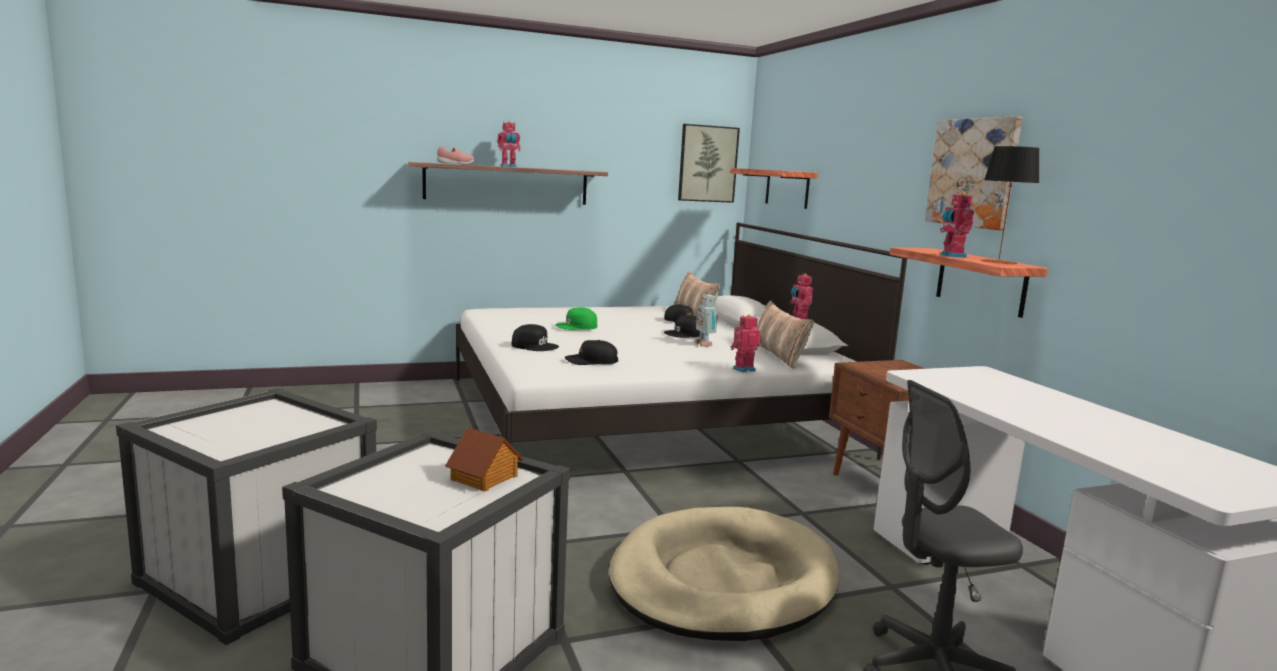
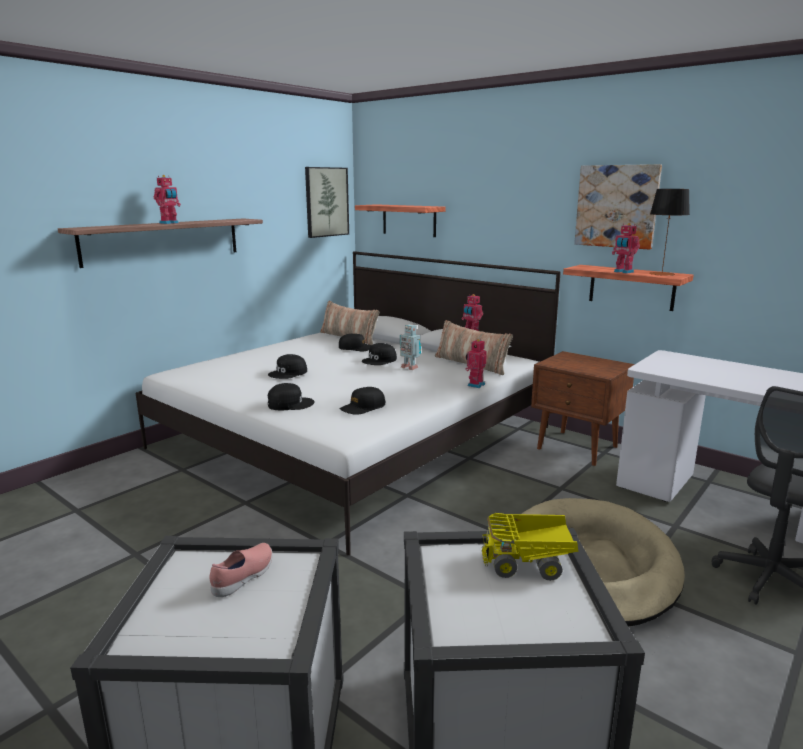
camera: 30 degrees left, 5 degrees up
(456, 164) = (118, 226): pink shoe -> pink shoe (244, 577)
(485, 478) = (528, 564): toy house -> toy truck
(577, 326) = (288, 373): green cap -> black cap

